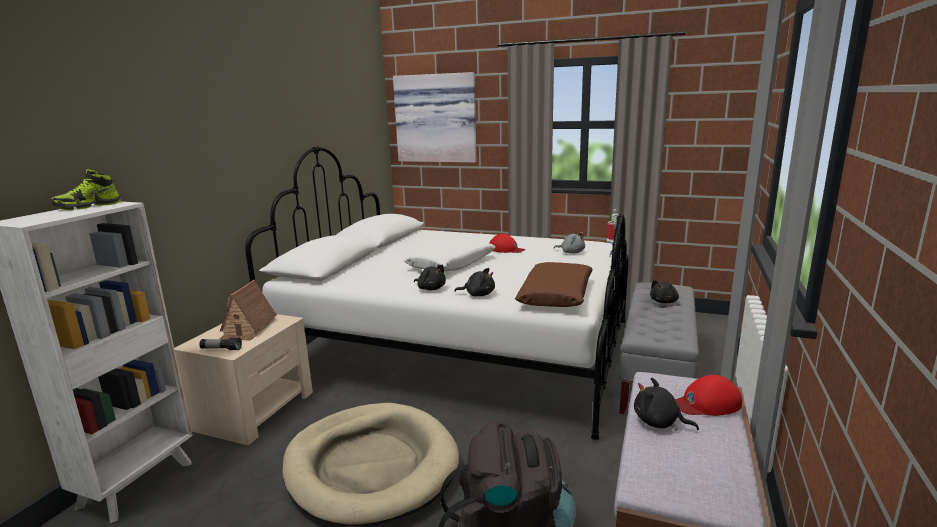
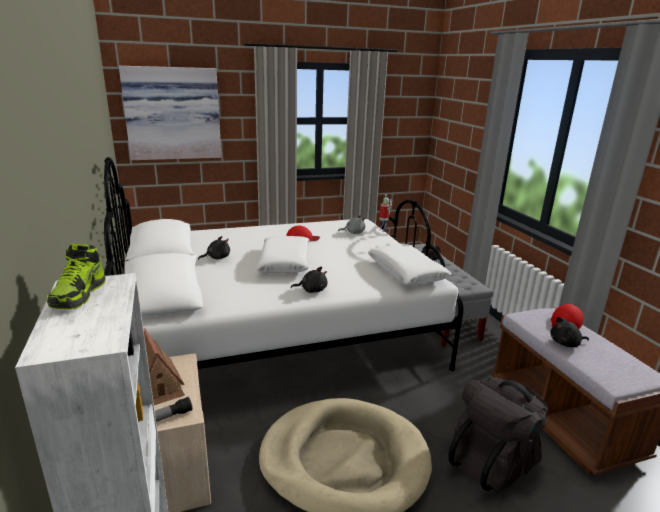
camera: 40 degrees left, 5 degrees up
(478, 294) = (357, 286): black plush toy -> black plush toy (217, 258)
(556, 295) = (406, 272): brown pillow -> white pillow

